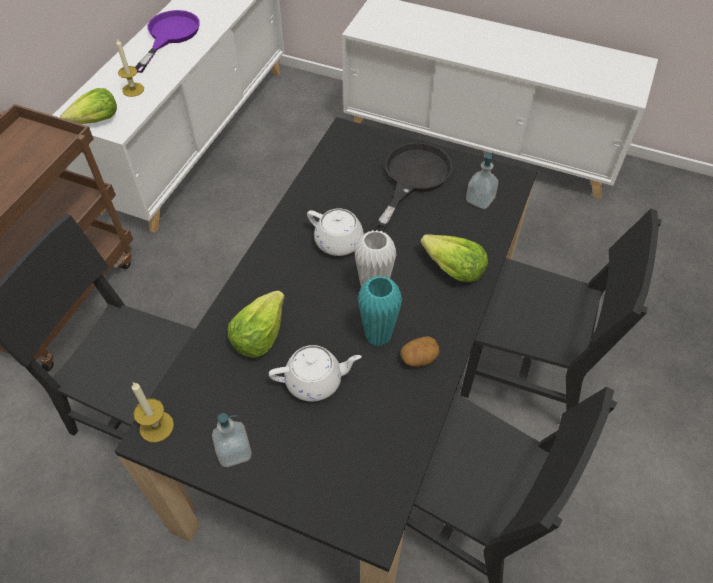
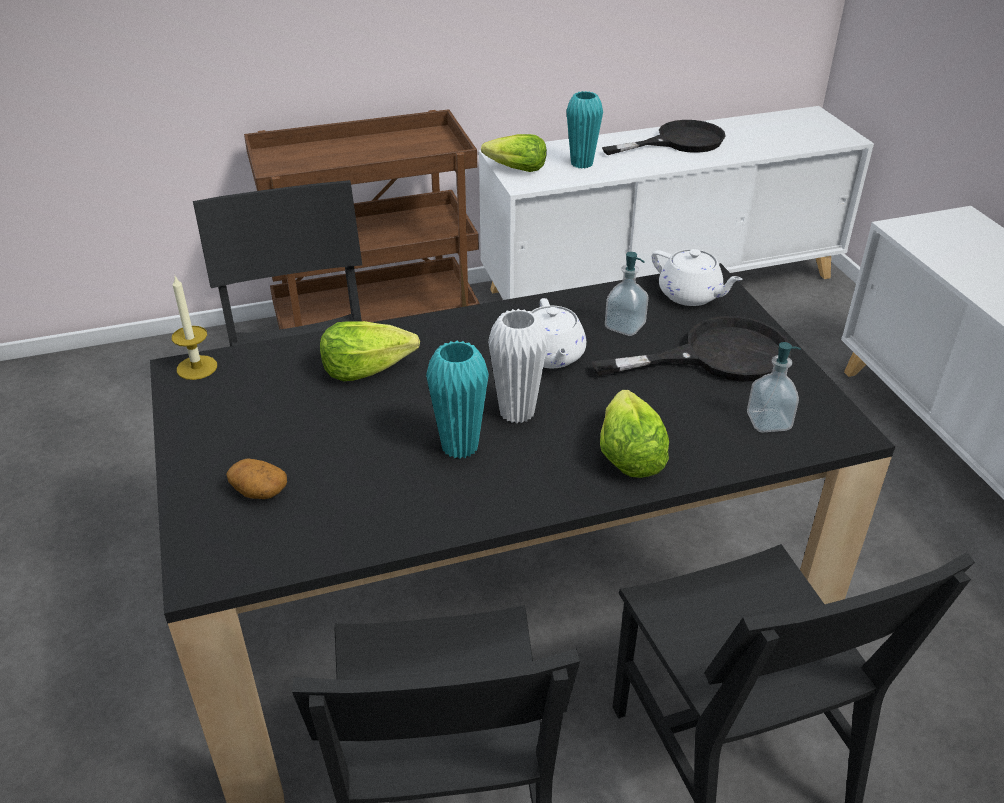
camera: 50 degrees right, 15 degrees down
(133, 89) = (581, 164): candle -> turquoise vase
(169, 35) = (678, 142): purple frying pan -> black frying pan
(234, 451) = (212, 427): soap dispenser -> soap dispenser (624, 326)
(315, 381) = (351, 434): white teapot -> white teapot (691, 295)
(419, 358) = (466, 493): potato -> potato (258, 491)

